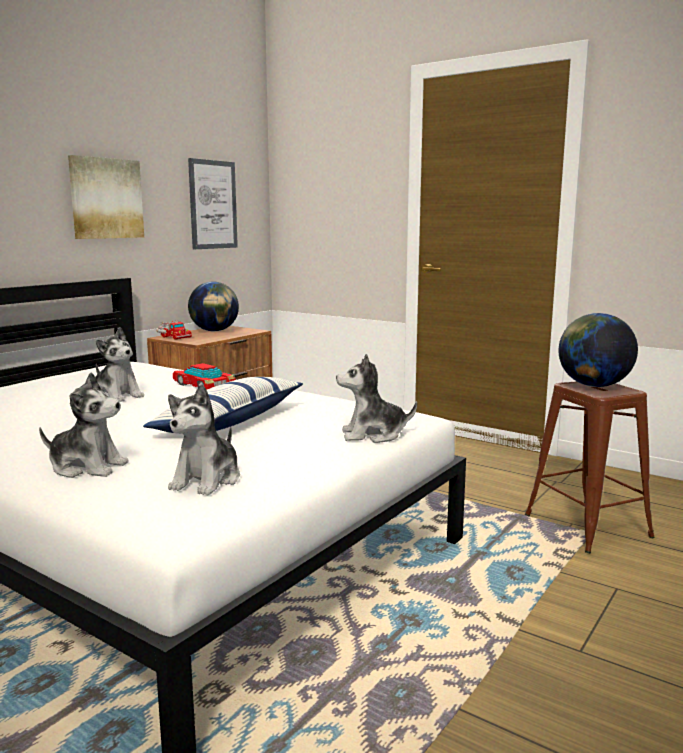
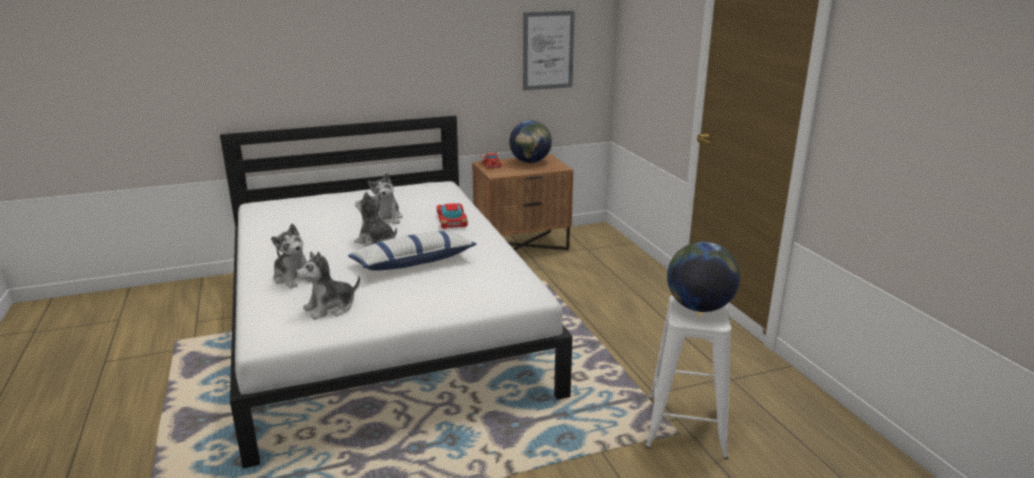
camera: 35 degrees right, 10 degrees up
(106, 198) = (440, 53): picture -> none
(373, 435) = (475, 302): plush toy -> plush toy (376, 242)
(586, 525) = (686, 425): brown stool -> white stool

